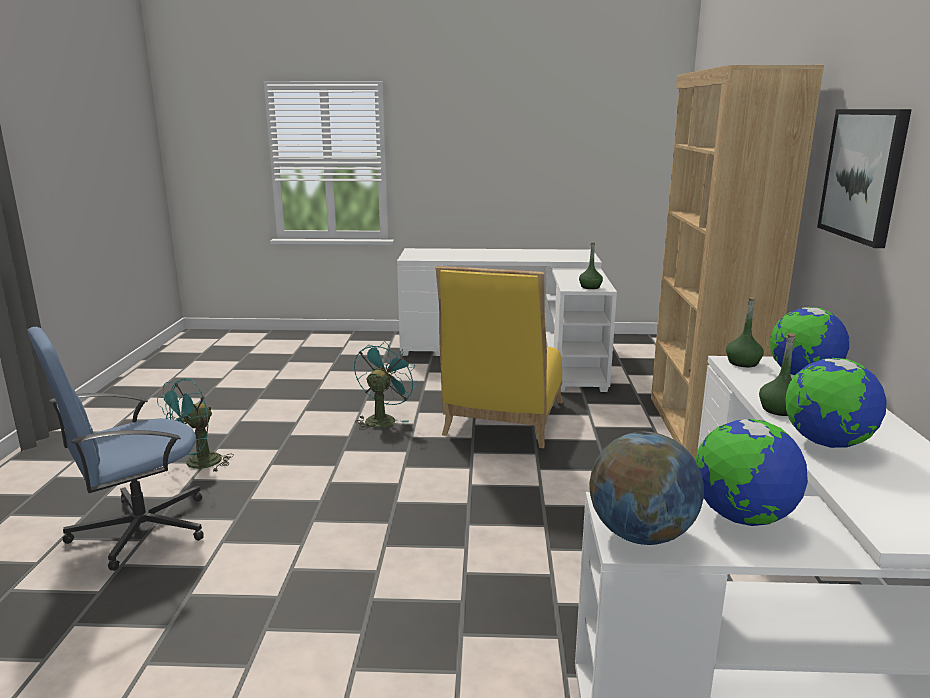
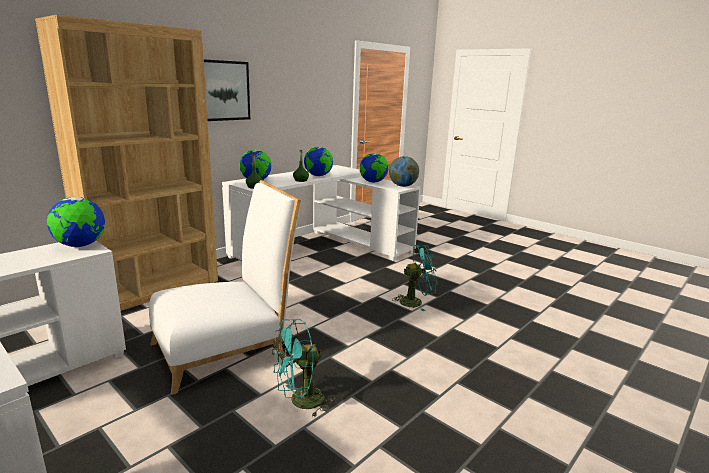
camera: 140 degrees left, 0 degrees up
(139, 529) = (554, 379): blue office chair -> none
(197, 465) = (506, 428): turquoise fan -> turquoise fan (415, 302)
(502, 421) = (227, 348): yellow chair -> white chair
(590, 287) = (80, 246): green bottle -> globe

